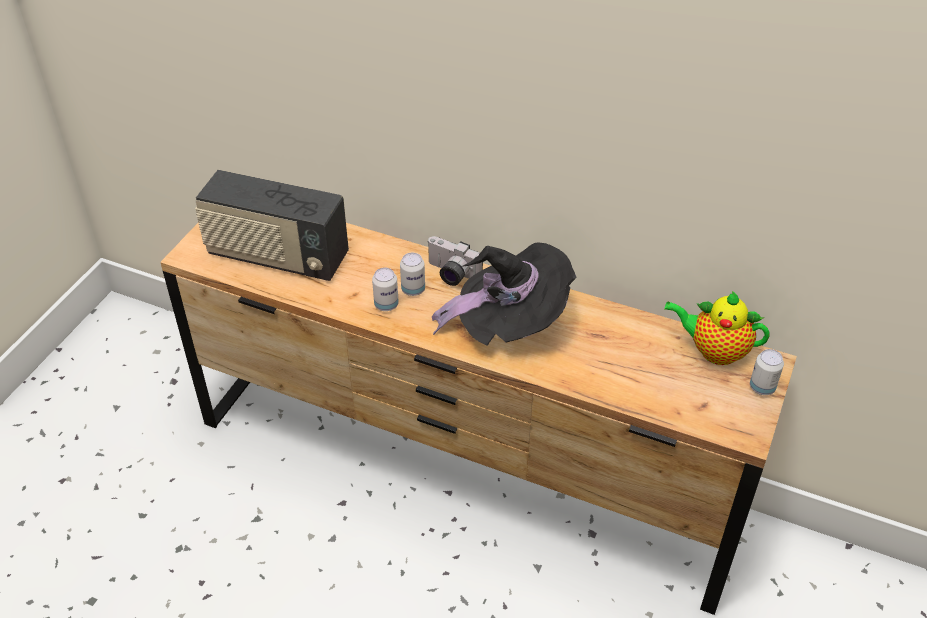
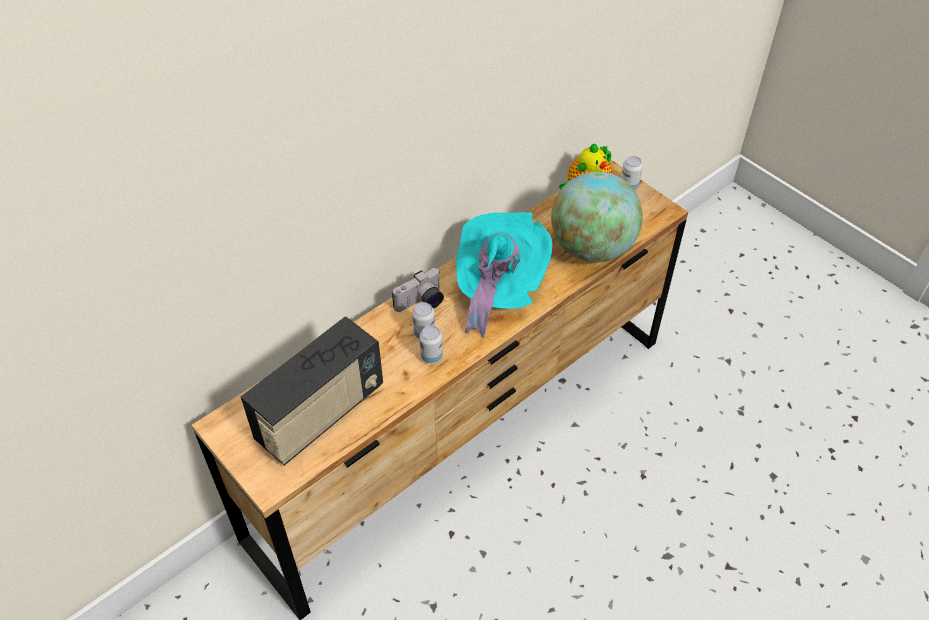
camera: 65 degrees left, 5 degrees up
(510, 323) = (497, 288): black hat -> turquoise hat
(627, 383) = (592, 248): none -> globe

